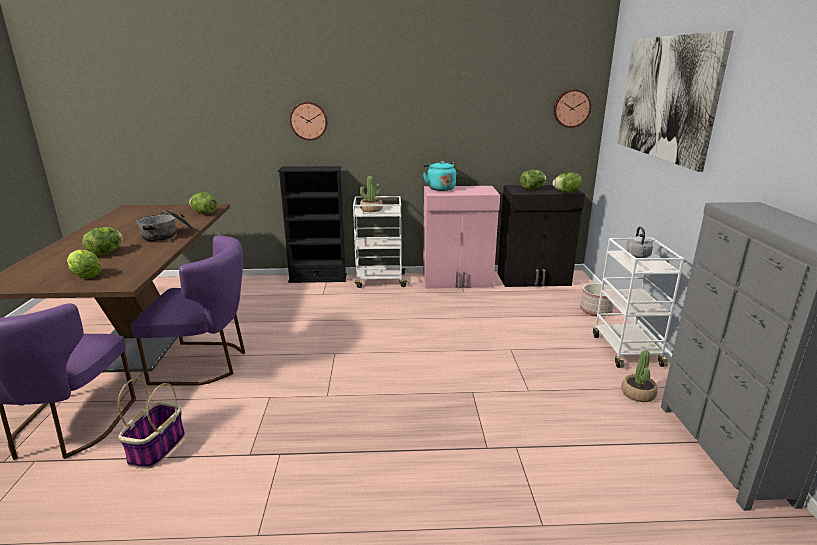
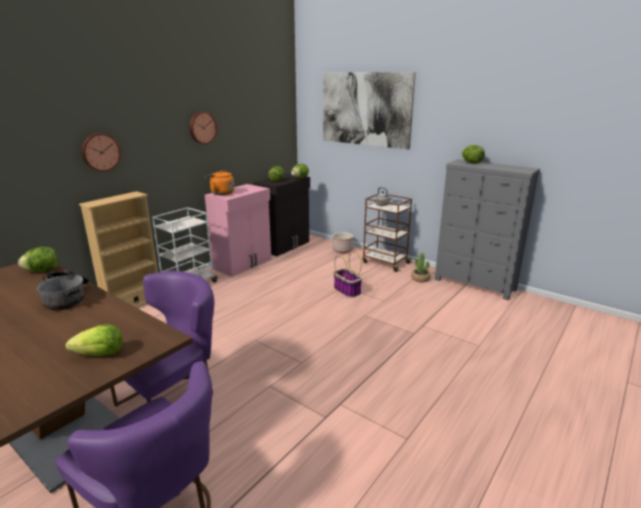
camera: 50 degrees left, 0 degrees up
(106, 253) = (52, 335): lettuce -> lettuce (471, 163)
(157, 449) = (264, 462): basket -> basket (347, 291)
(318, 278) = (133, 304): black bookcase -> beige bookcase
(371, 209) = (175, 224): potted plant -> none
(440, 188) = (221, 193): turquoise kettle -> orange kettle
(571, 108) = (281, 119): wall clock -> wall clock (202, 127)
(626, 350) = (385, 262): white cart -> brown cart

